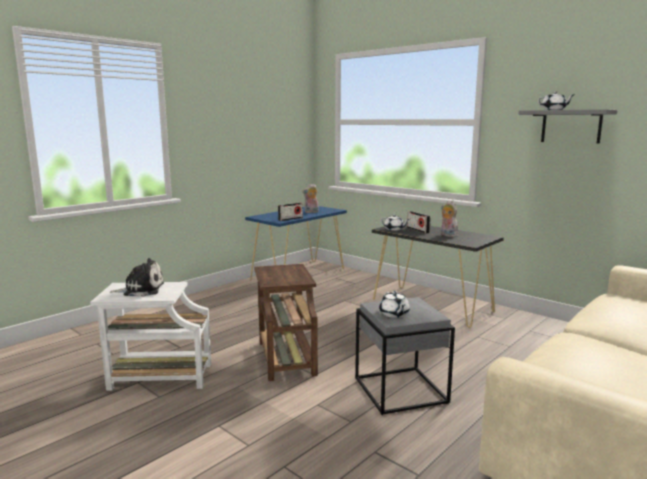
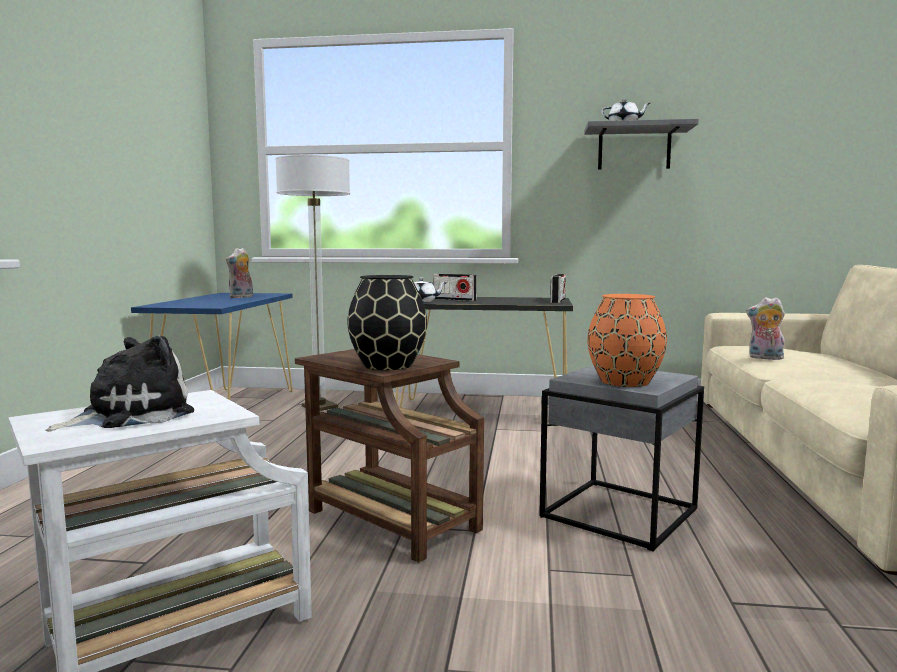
camera: 35 degrees left, 5 degrees down
(277, 280) = (387, 365): none -> black vase
(290, 219) = (227, 303): radio -> radio (558, 301)
(343, 283) = (319, 407): none -> floor lamp
(394, 314) = (626, 382): white teapot -> orange vase
(447, 235) = (505, 300): plush toy -> plush toy (764, 358)

